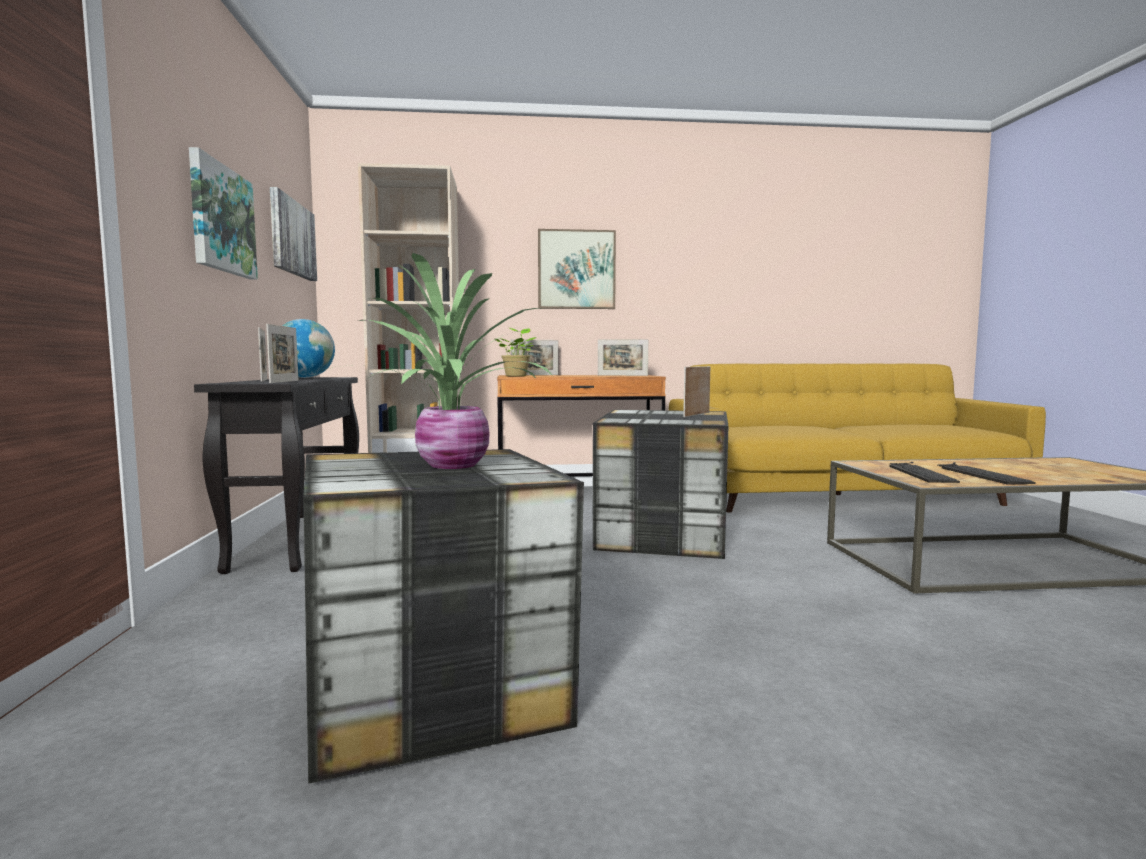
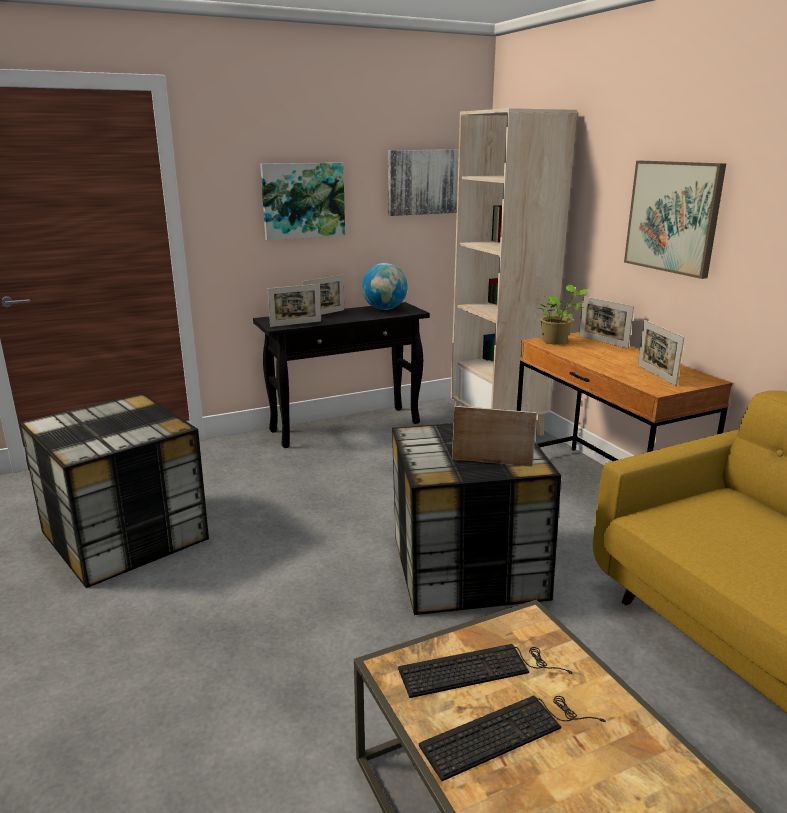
camera: 70 degrees right, 15 degrees up
(448, 465) = (110, 428): potted plant -> none

